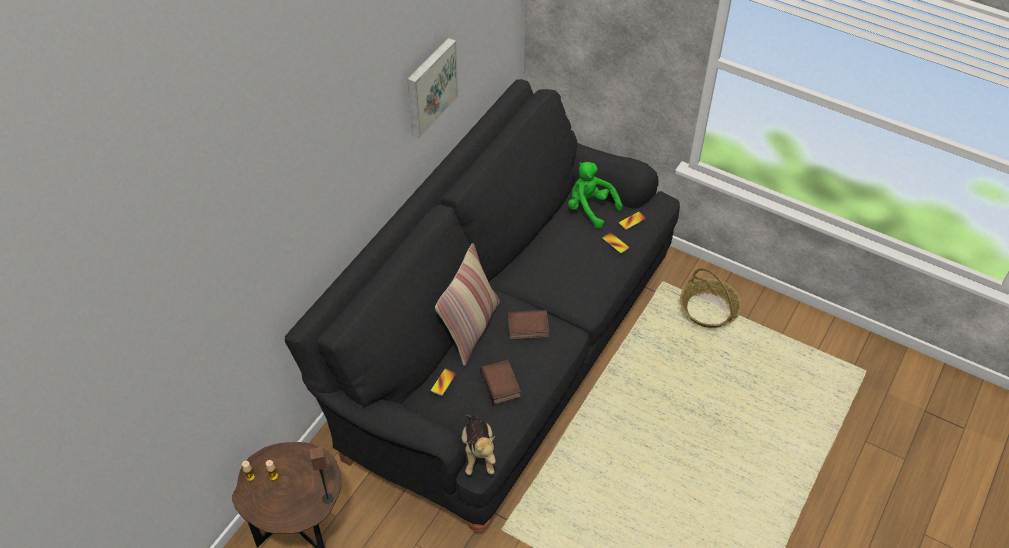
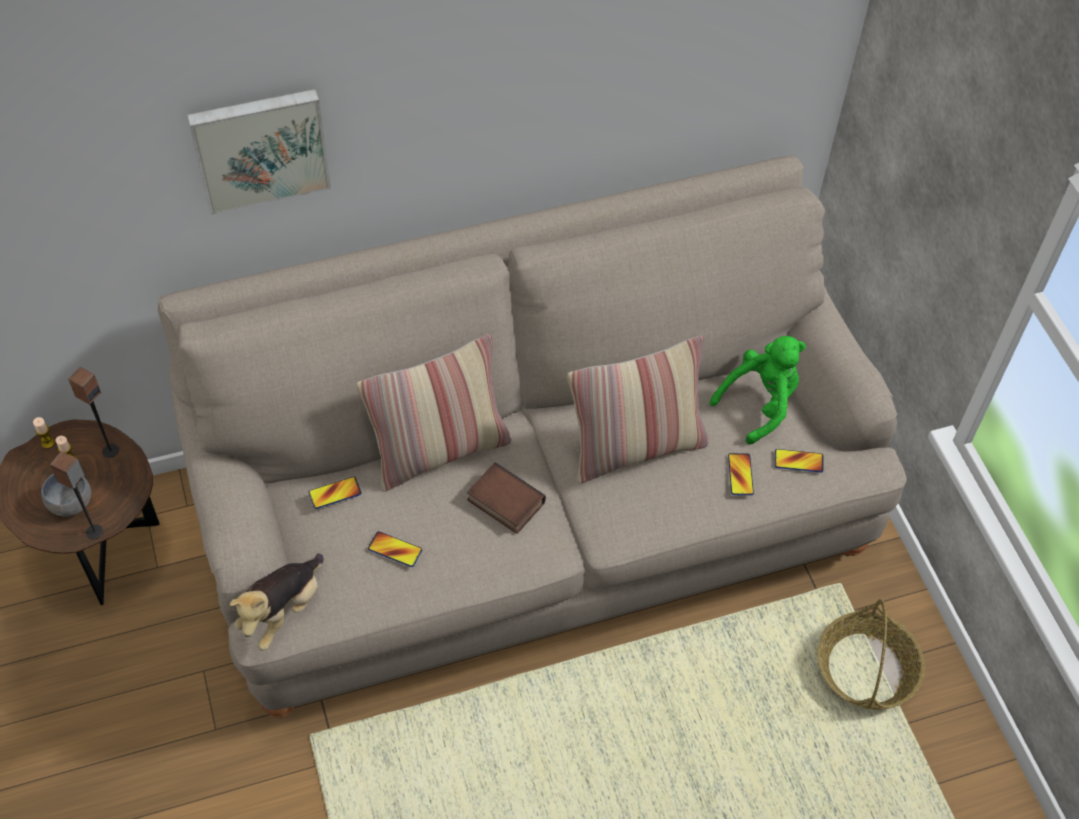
camera: 40 degrees right, 5 degrees up
(289, 455) = (110, 450): none -> speaker
(298, 494) = (72, 502): none -> grey bowl
(430, 86) = (570, 78): picture -> picture (260, 148)
(502, 353) = (534, 521): black sofa -> beige sofa
(502, 385) = (395, 550): book -> phone
(559, 264) = (635, 448): none -> pillow
(590, 208) = (760, 403): green plush toy -> green plush toy turned 60 degrees clockwise

